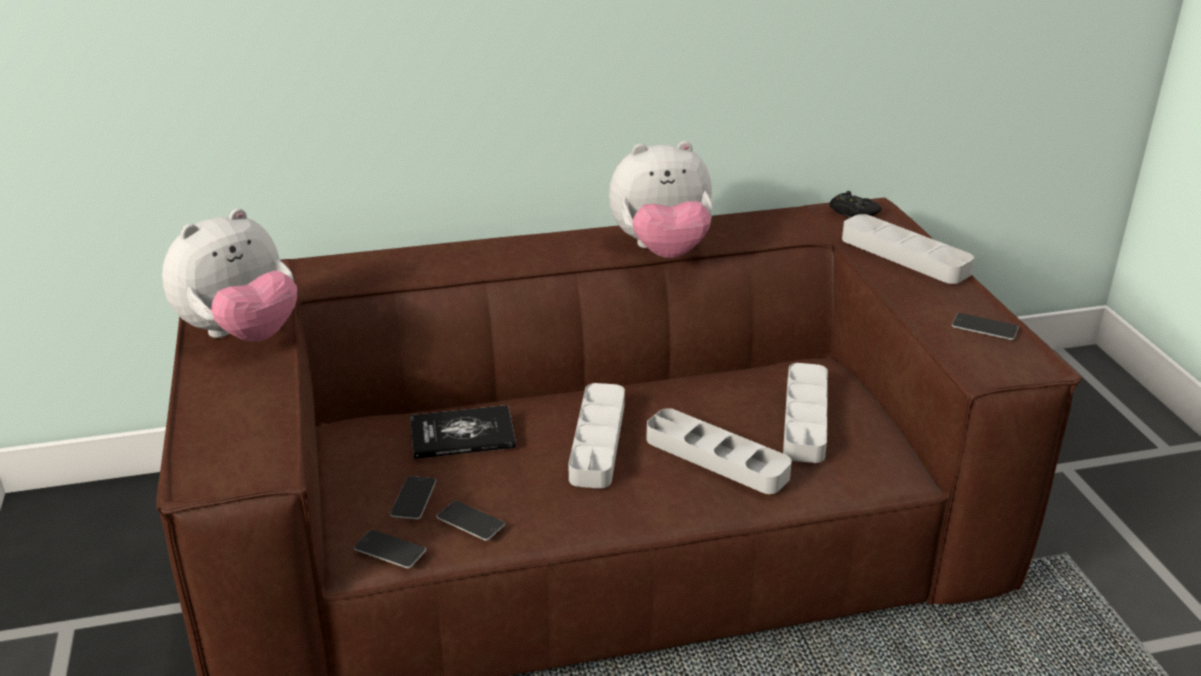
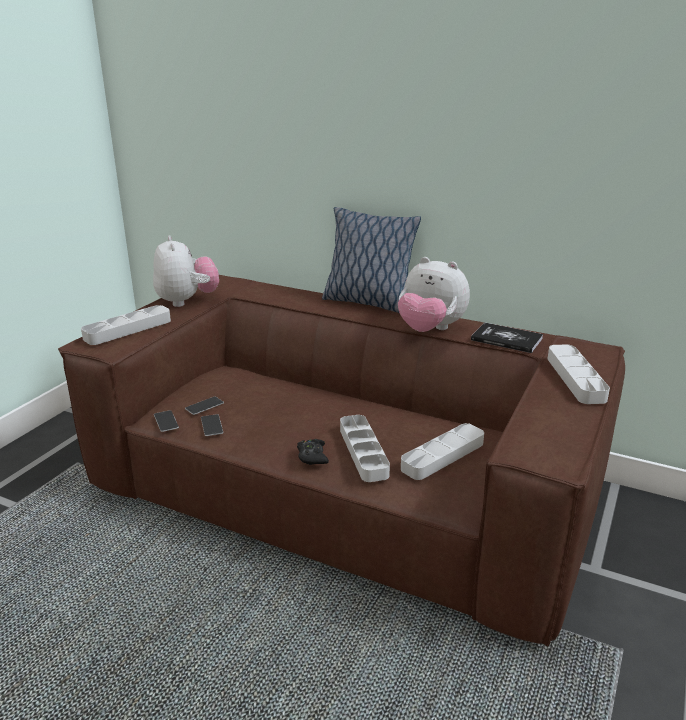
camera: 40 degrees right, 5 degrees down
(241, 334) = (187, 301): plush toy -> plush toy turned 105 degrees counterclockwise
(462, 434) = (263, 390): book -> book (506, 339)
(518, 238) = (367, 302): none -> pillow
(597, 441) = (317, 418): grey tray -> grey tray (128, 329)
(852, 212) = (582, 347): black game controller -> black game controller (312, 456)
(984, 327) = (561, 432): phone -> none

